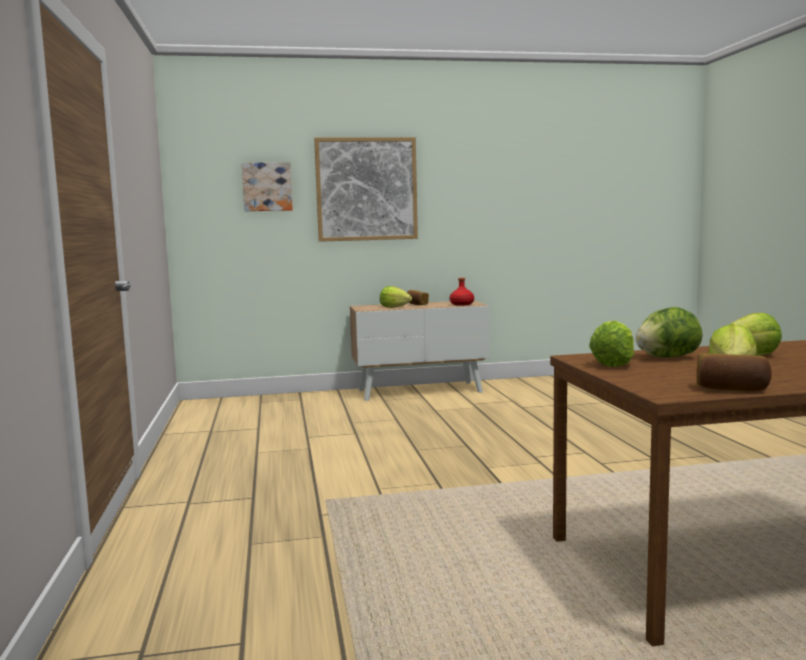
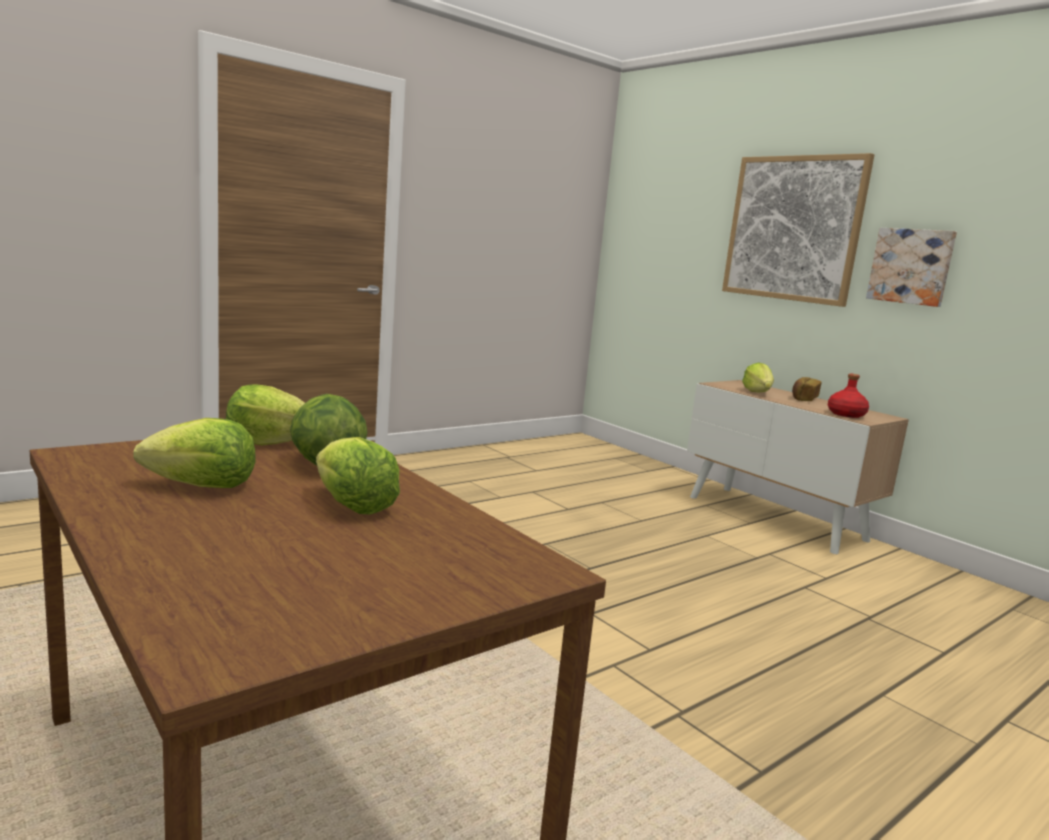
camera: 60 degrees right, 5 degrees up
(267, 187) = (687, 218): picture -> picture (911, 266)
(731, 389) = (92, 479): bread -> none

